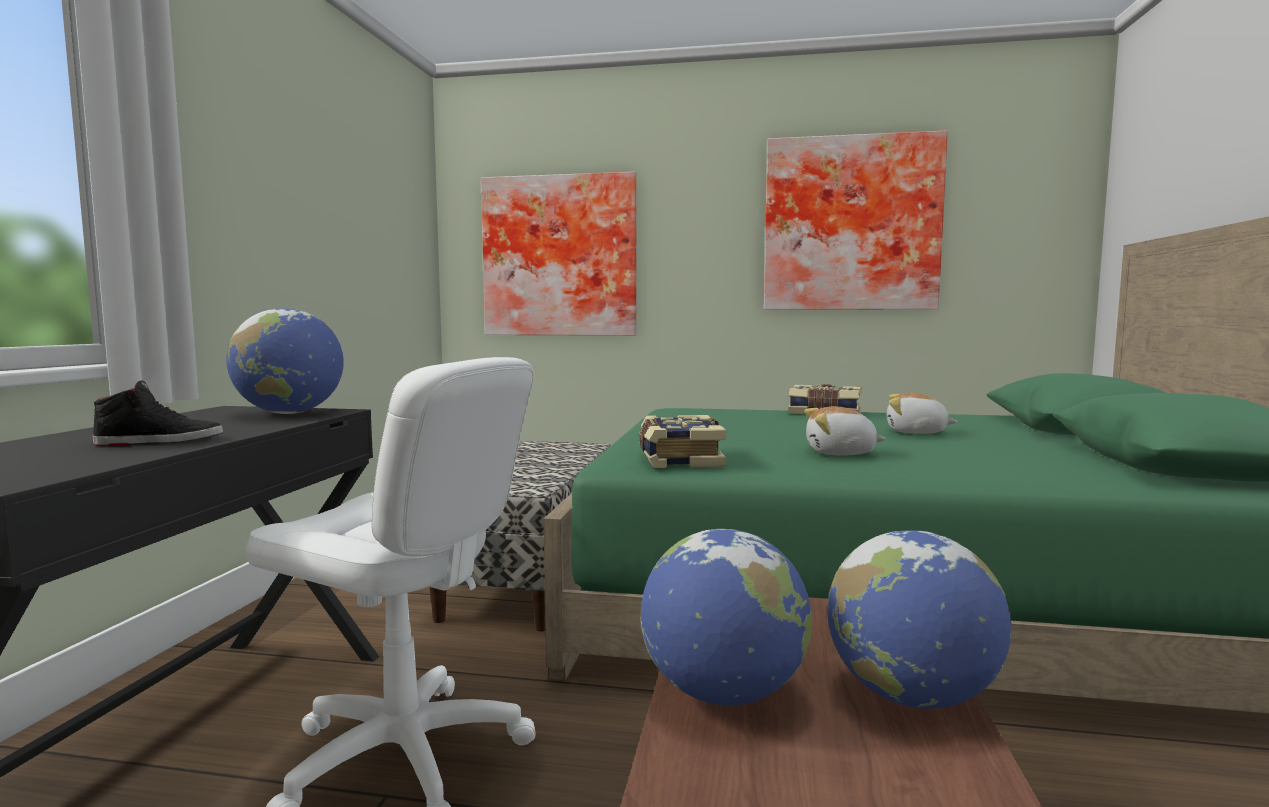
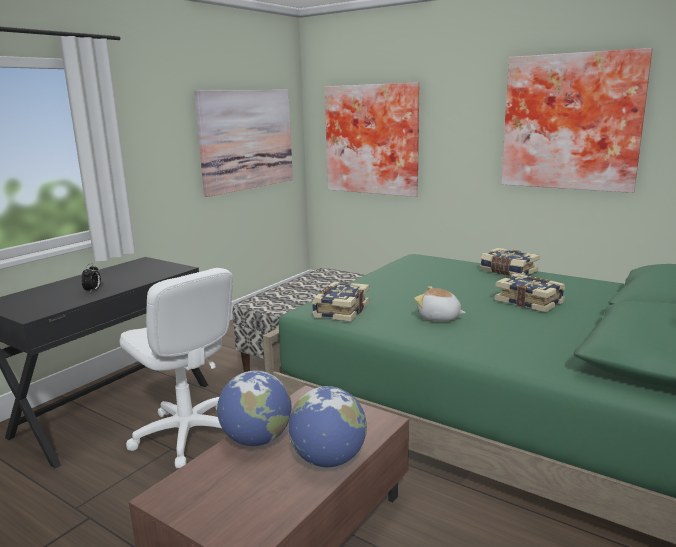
camera: 25 degrees right, 10 degrees up
(160, 441) = (93, 290): black shoe -> alarm clock
(290, 413) = (161, 268): globe -> none
(370, 238) = (247, 140): none -> picture
(916, 432) = (529, 302): plush toy -> book

